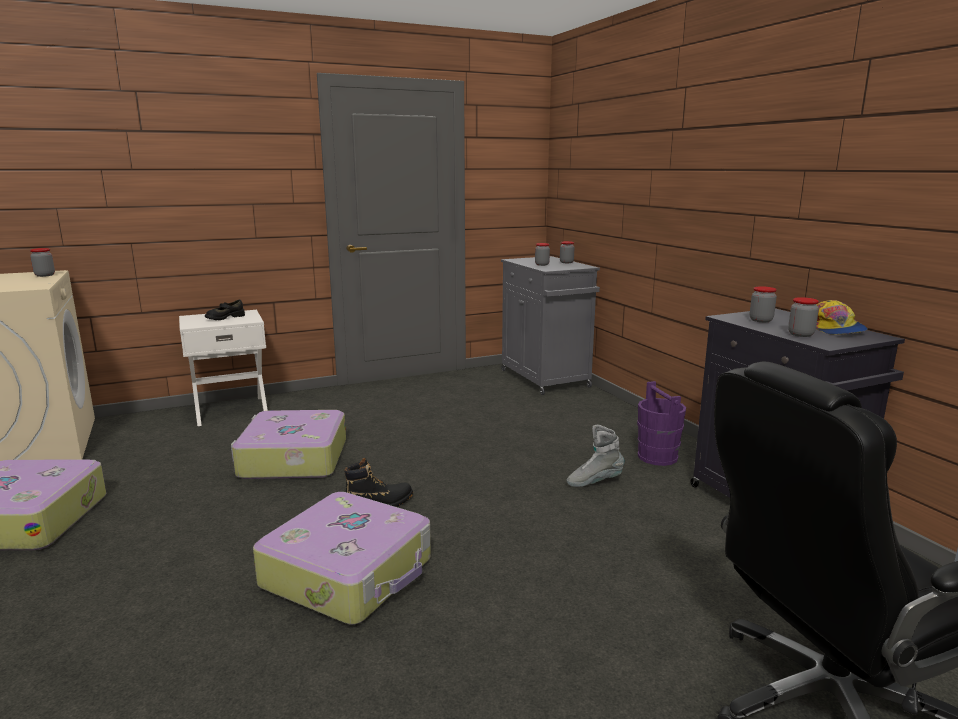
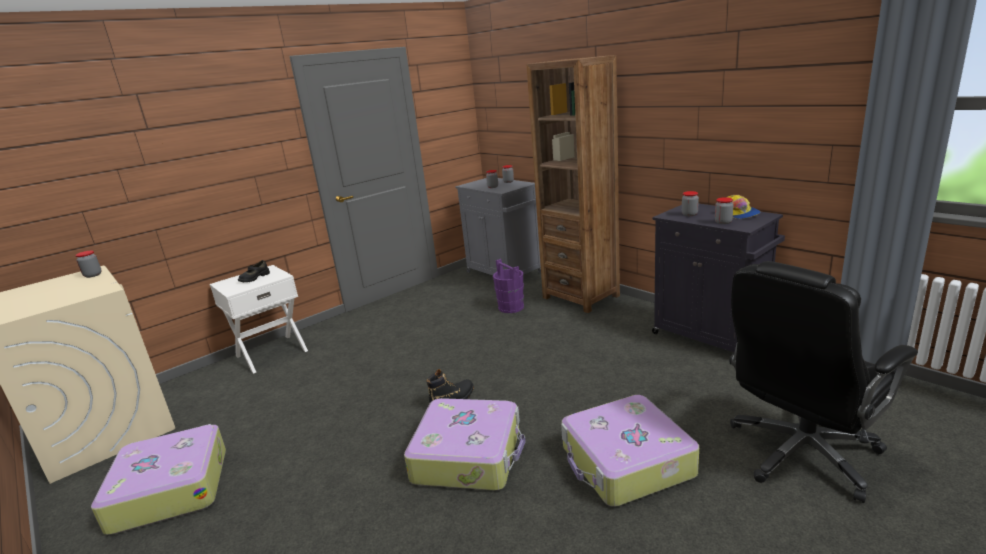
camera: 15 degrees left, 5 degrees up
(292, 459) = (357, 382): suitcase -> suitcase (626, 462)
(594, 482) = (590, 346): grey boot -> none
(622, 423) = (581, 297): none -> brown bookcase
(657, 457) = (619, 317): purple bucket -> purple bucket (511, 307)

